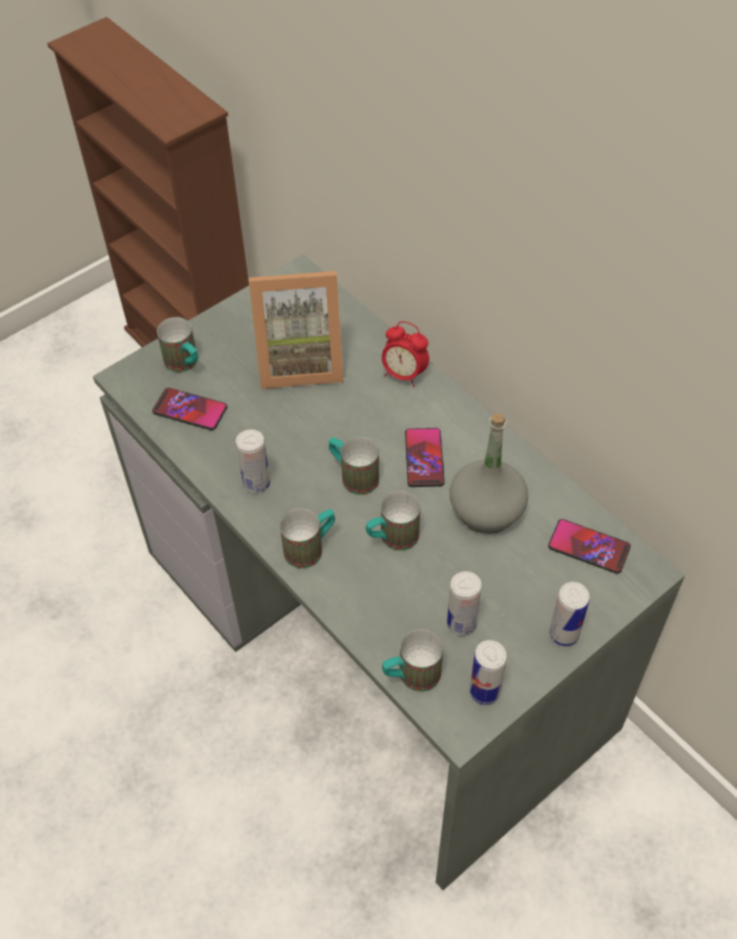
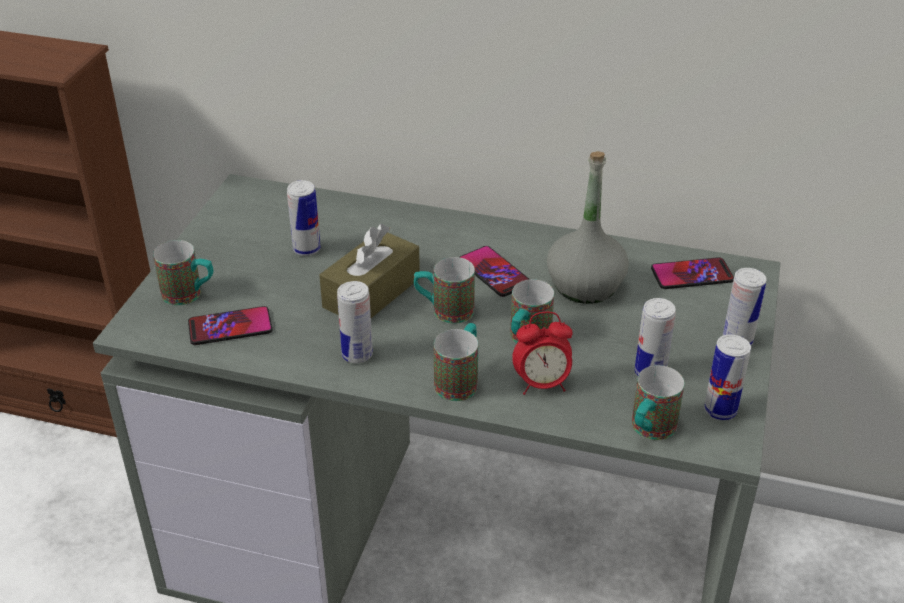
camera: 35 degrees left, 15 degrees down
(300, 361) = (306, 249): picture frame -> can
(313, 429) = (371, 293): none -> brown tissue box
(404, 375) = (415, 223): alarm clock -> alarm clock (542, 384)

